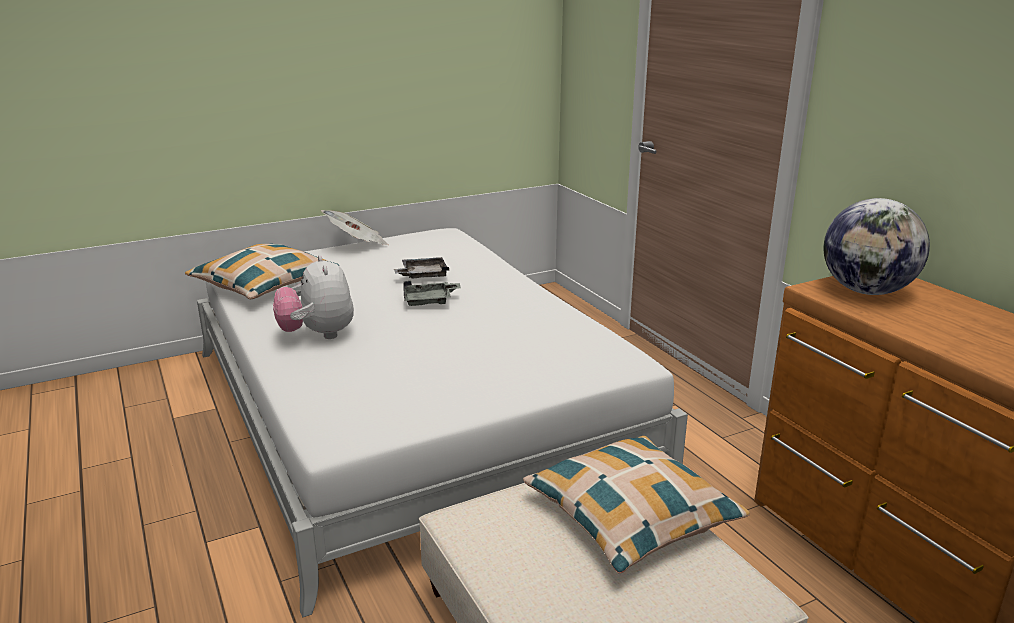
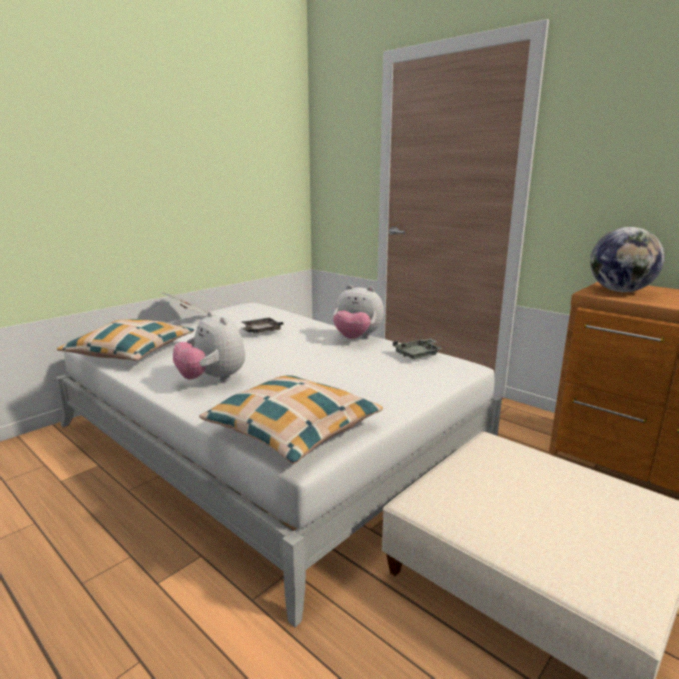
camera: 20 degrees left, 5 degrees down
(429, 301) = (282, 346): grey tray -> grey tray (418, 355)
(533, 302) = (356, 338): none -> plush toy
(631, 514) = (534, 469): pillow -> pillow (293, 429)

